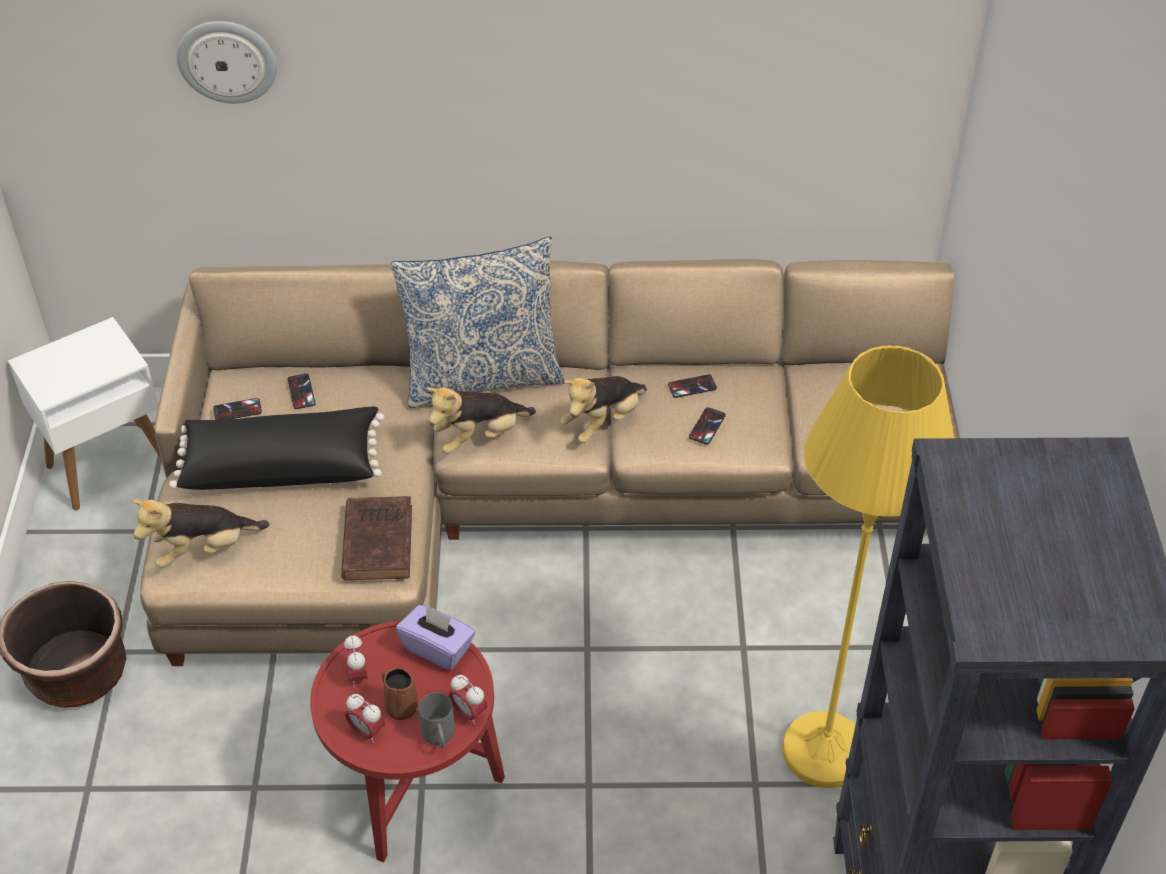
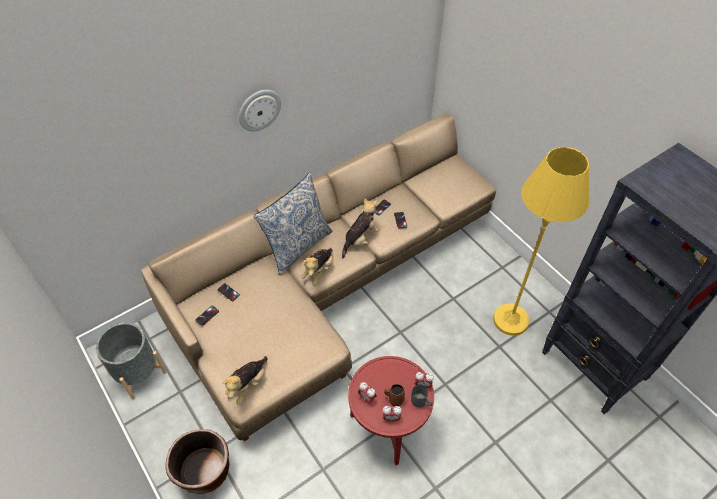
camera: 35 degrees left, 5 degrees up
(108, 466) = (138, 373): white side table -> grey planter
(227, 60) = (138, 157): wall clock -> wall clock (259, 109)
(282, 465) = (249, 328): black pillow -> none
(378, 540) = (317, 337): brown book -> none
(438, 648) = (388, 367): purple tissue box -> none
(603, 422) = (360, 239): plush toy -> plush toy turned 150 degrees counterclockwise

